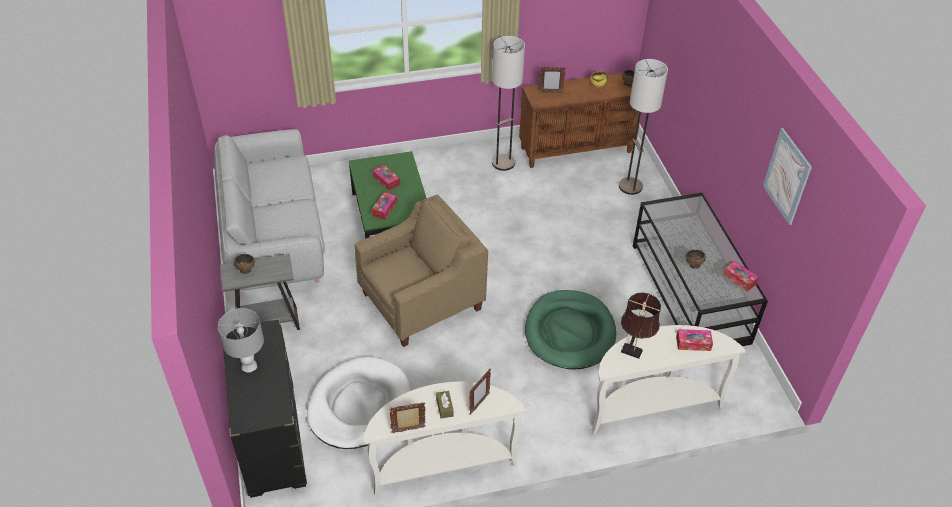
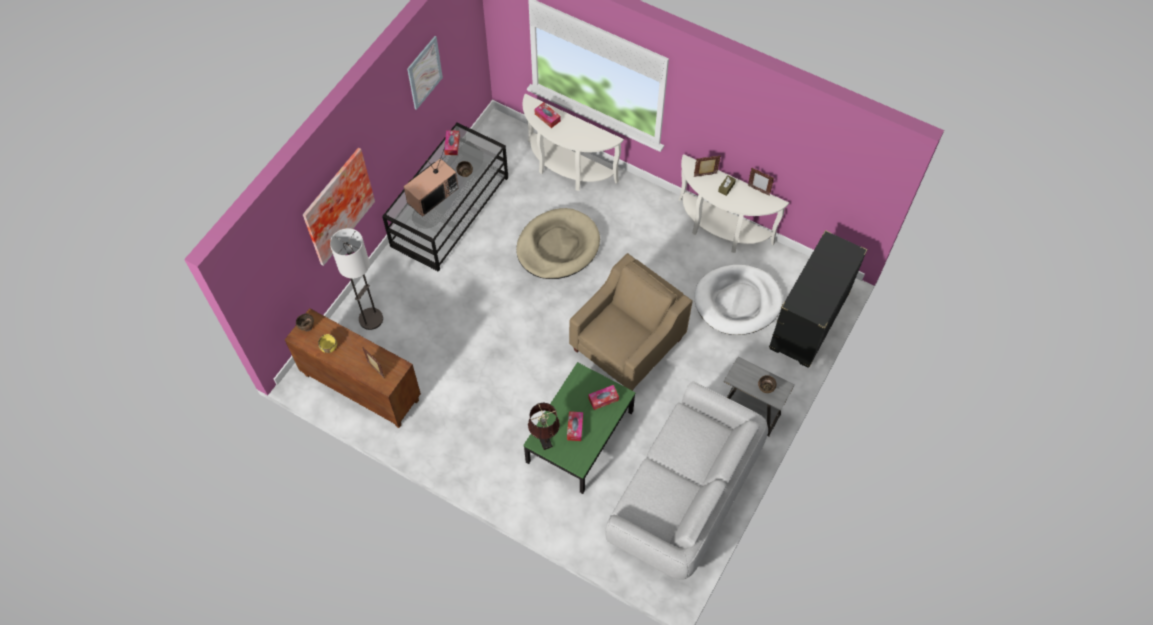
camera: 135 degrees left, 15 degrees up
(249, 365) = (825, 286): grey table lamp -> none
(422, 302) = (628, 344): beige armchair -> beige armchair turned 120 degrees clockwise
(503, 162) = (432, 423): floor lamp -> none
(569, 332) = (558, 246): green dog bed -> beige dog bed
(633, 352) = (586, 138): brown table lamp -> brown table lamp (544, 439)
(692, 232) = (432, 194): none -> television
(700, 92) = (336, 205): none -> picture

